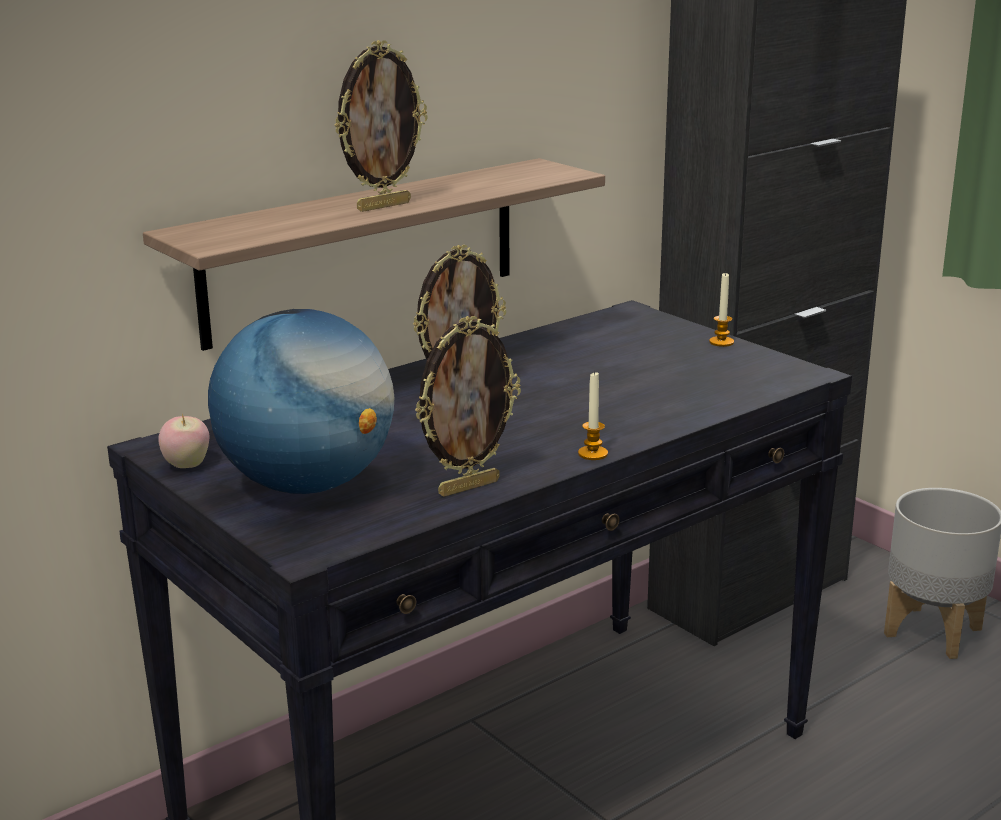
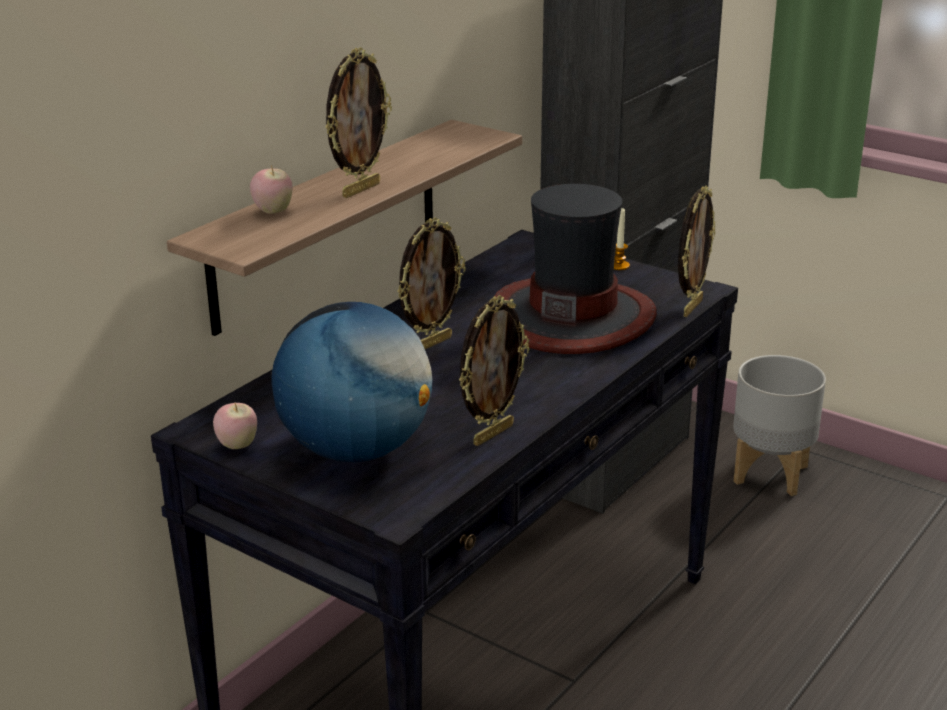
camera: 15 degrees left, 5 degrees up
(274, 217) = (273, 211): none -> apple
(593, 454) = (575, 389): candle -> none
(636, 384) = (573, 316): none -> hat
(782, 389) = (691, 307): none -> picture frame

